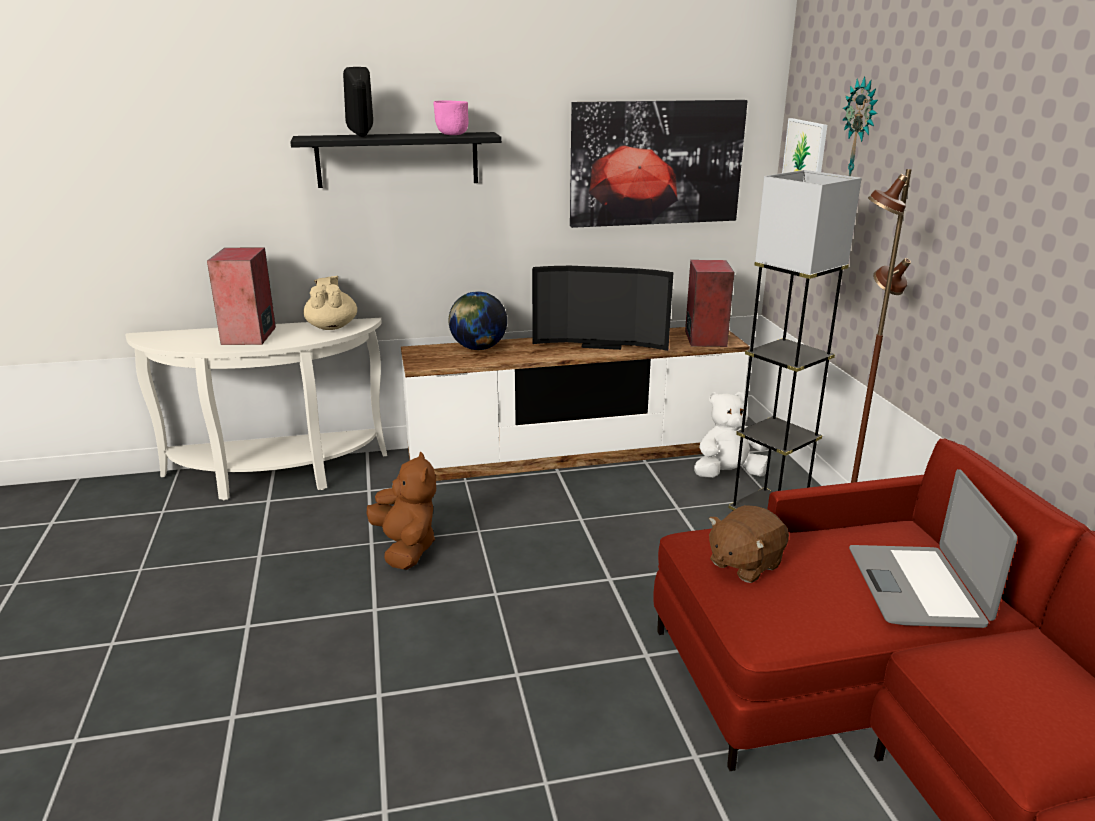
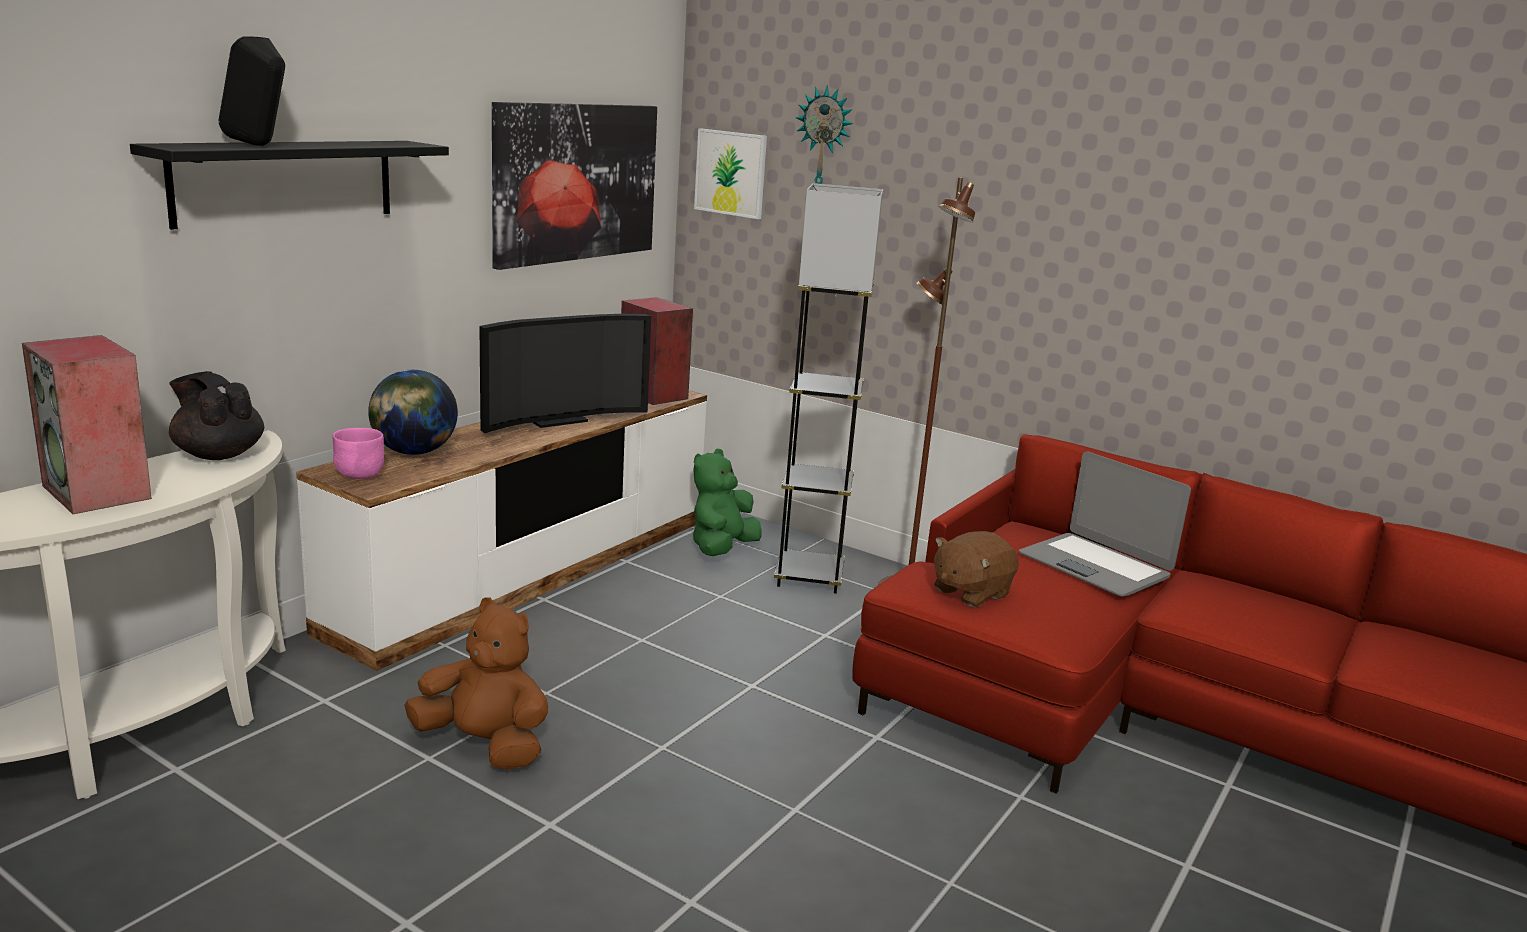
camera: 45 degrees left, 5 degrees down
(332, 326) = (218, 454): beige teapot -> black teapot
(452, 134) = (375, 143): pink bowl -> pink bowl (360, 476)
(728, 474) = (722, 549): white plush toy -> green plush toy
(744, 564) = (970, 592): brown plush toy -> brown plush toy turned 45 degrees clockwise

